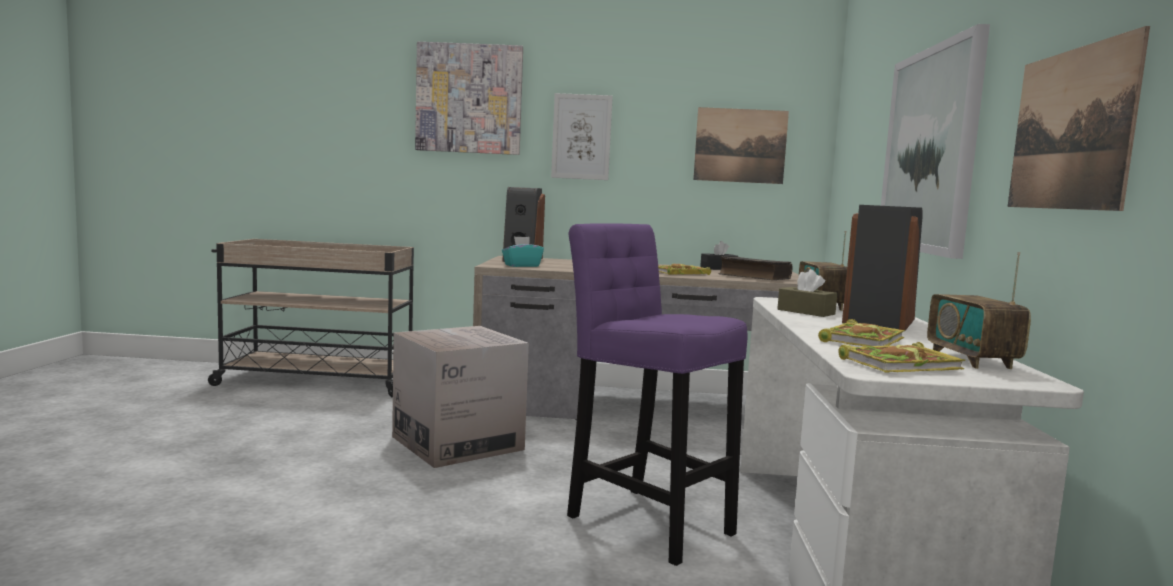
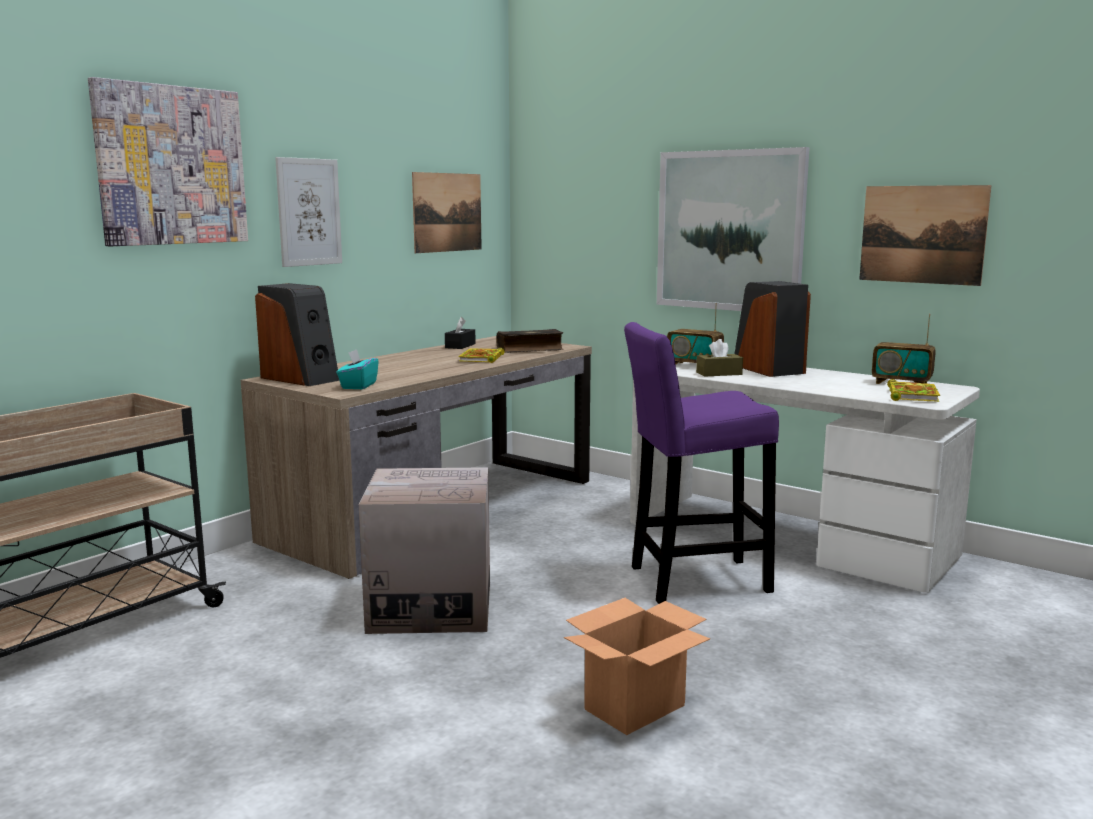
camera: 55 degrees left, 5 degrees up
(346, 545) = (635, 707): none -> cardboard box
(862, 340) = (834, 386): book -> none

